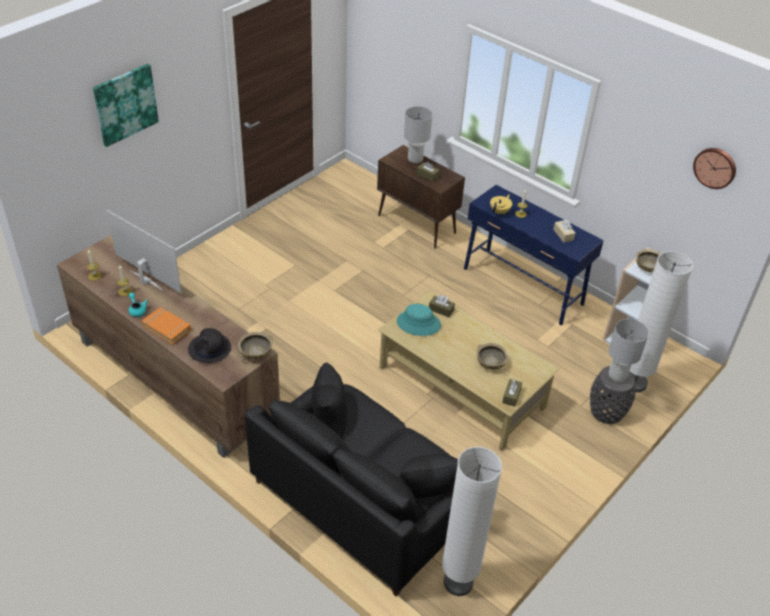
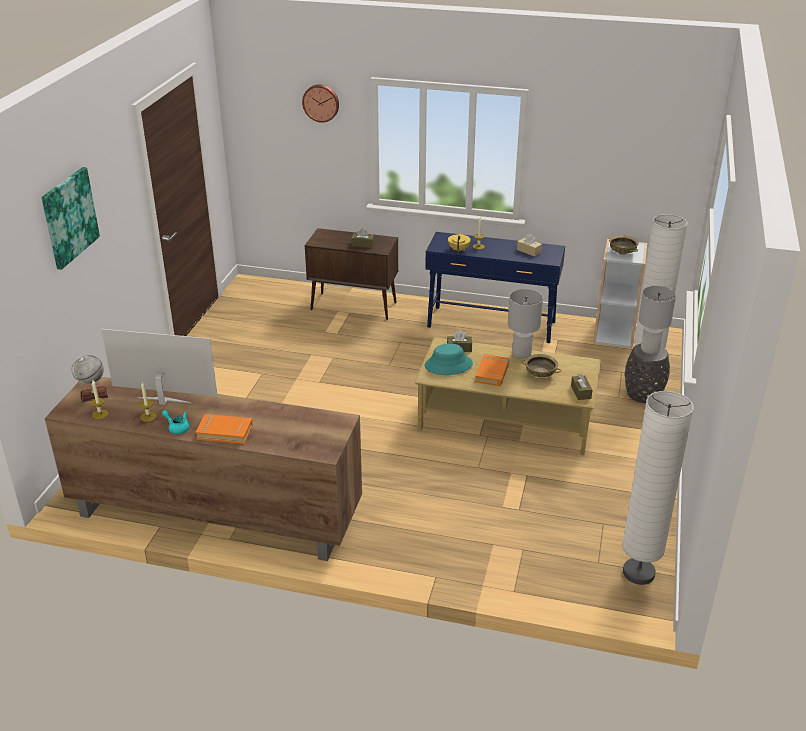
camera: 25 degrees left, 10 degrees down
(103, 256) = (94, 395): none -> globe
(210, 349) = (288, 434): black hat -> none
(255, 353) = (338, 422): beige bowl -> none
(363, 500) = (496, 542): black sofa -> none
(415, 160) = (340, 236): grey table lamp -> grey table lamp (521, 355)
(449, 346) = (492, 373): none -> orange book
(715, 167) = (660, 135): wall clock -> wall clock (321, 102)

